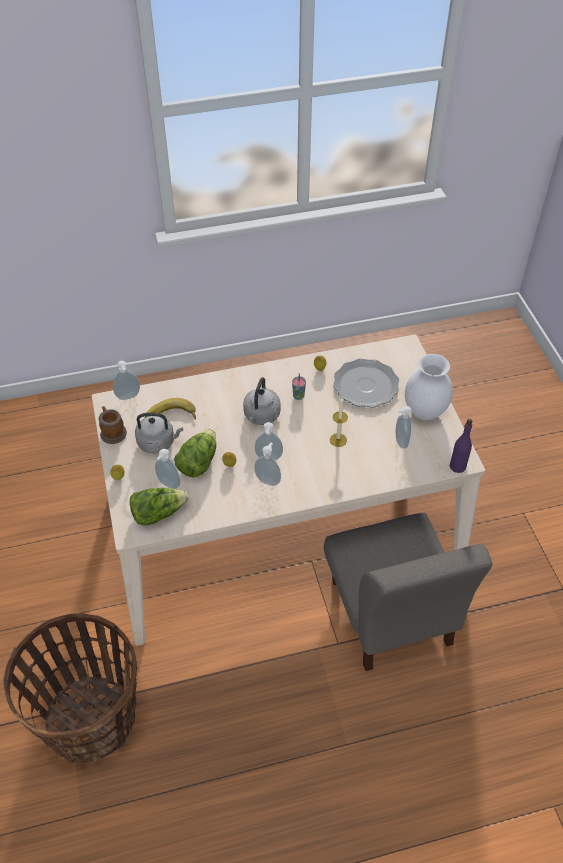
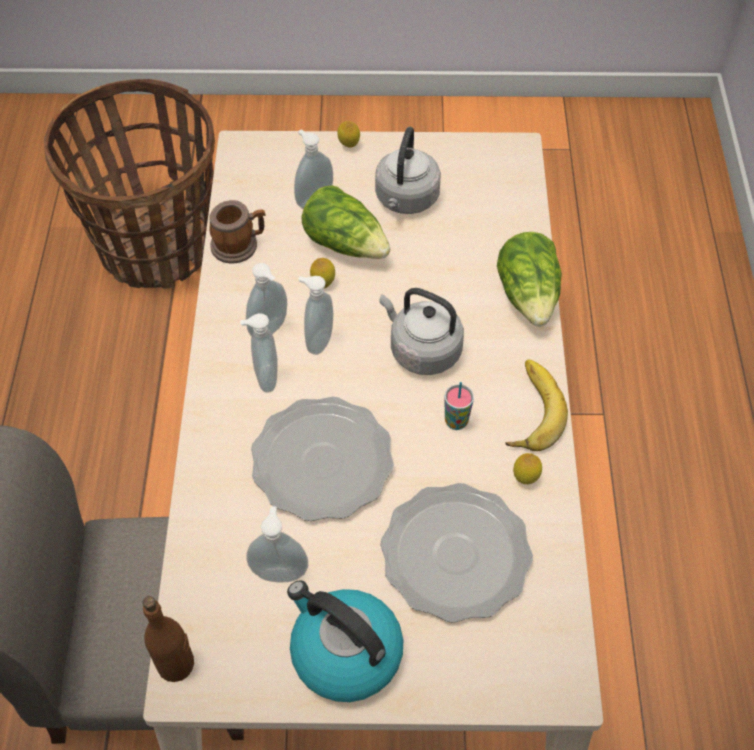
camera: 105 degrees right, 5 degrees up
(112, 432) = (447, 148): mug -> mug (239, 245)
(128, 397) = (520, 175): soap dispenser -> soap dispenser (264, 378)
(158, 513) = (264, 181): lettuce -> lettuce (529, 295)
(171, 416) = (459, 224): banana -> banana (528, 410)
(338, 440) = (323, 460): candle -> plate
(425, 412) = (344, 653): white vase -> kettle
(457, 466) = (176, 664): purple bottle -> brown bottle

